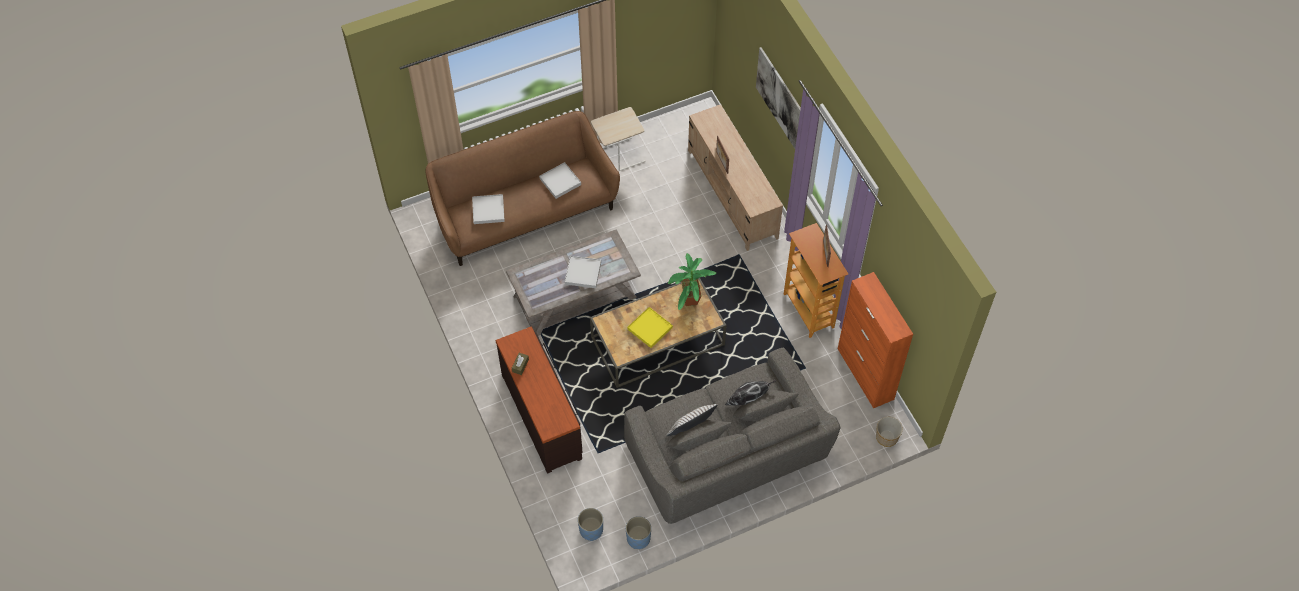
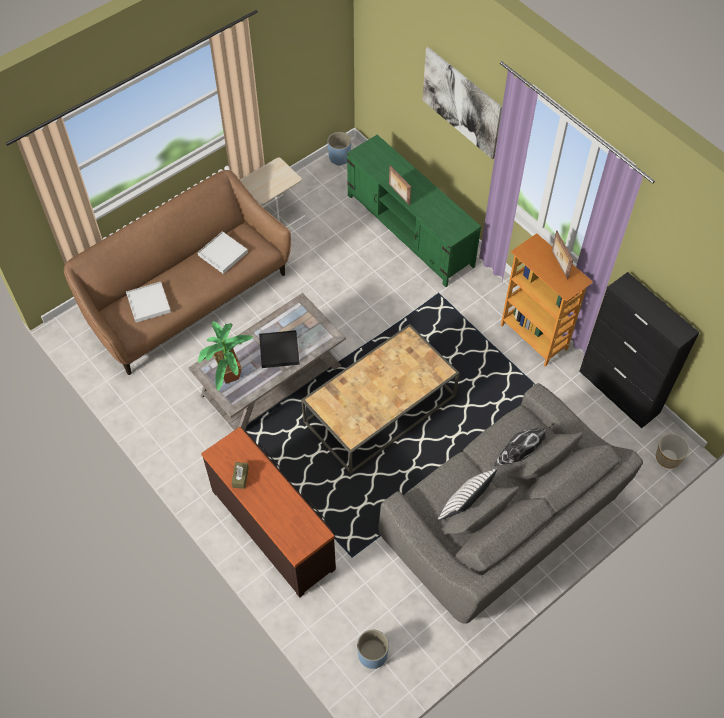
camera: 15 degrees left, 0 degrees up
(582, 273) = (279, 350): white tray -> black tray
(638, 538) = (431, 650): blue planter -> blue planter (339, 157)
(650, 328) = (374, 396): yellow tray -> none
(689, 303) = (410, 358): potted plant -> potted plant (229, 380)
(732, 194) = (410, 230): beige tv stand -> green tv stand
(865, 374) = (619, 392): orange cabinet -> black cabinet

